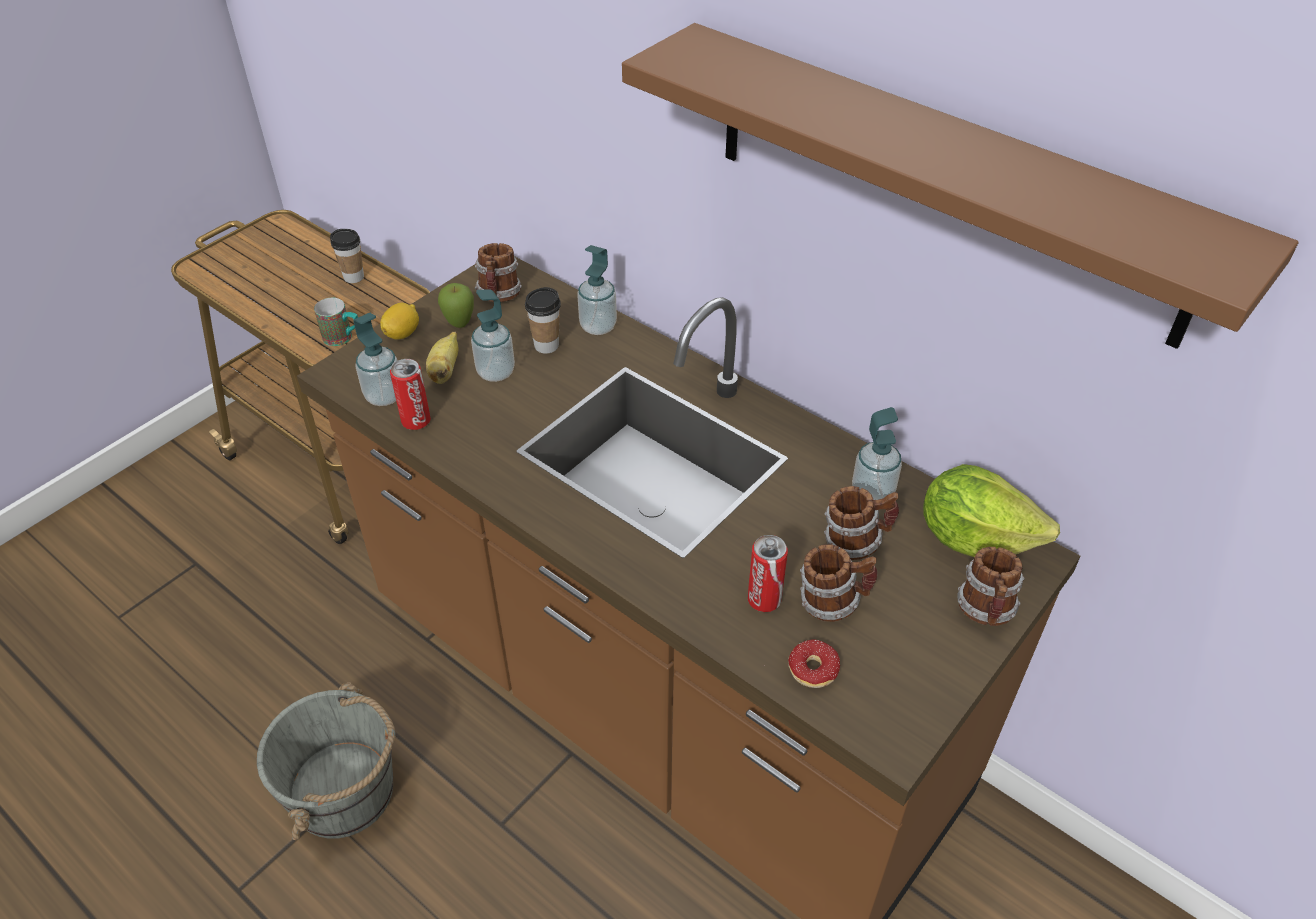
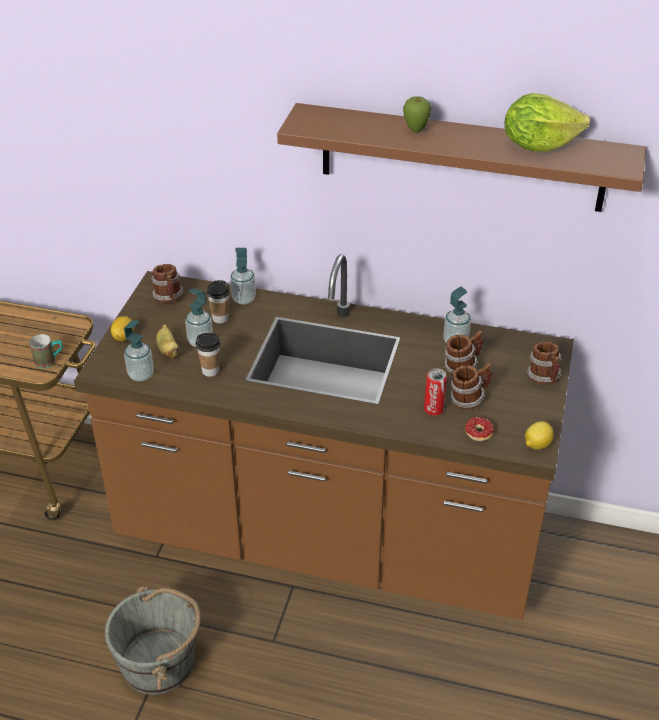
camera: 25 degrees left, 5 degrees down
(354, 277) = (27, 322): cup -> cup (210, 371)
(416, 421) = (172, 382): can -> none
(460, 324) = (157, 322): apple -> apple (416, 131)
(900, 730) = (536, 445): none -> lemon
(974, 538) = (519, 347): lettuce -> lettuce (538, 145)

